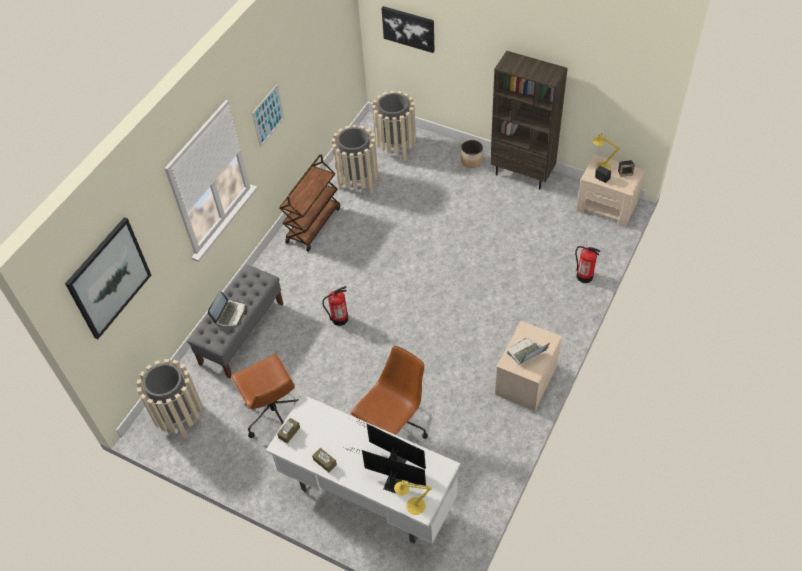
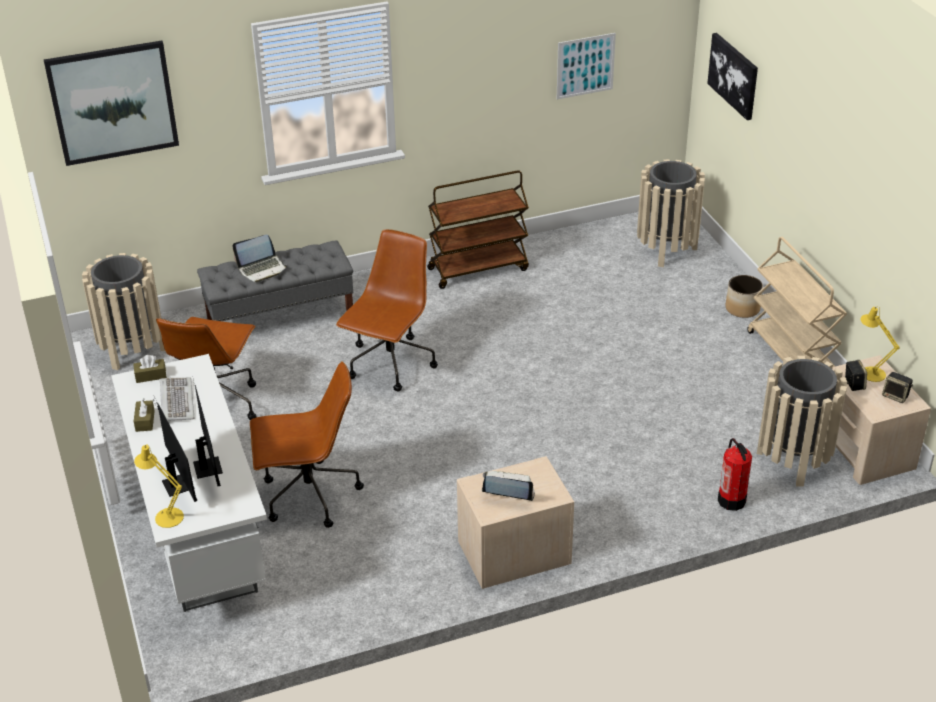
camera: 40 degrees right, 15 degrees down
(268, 115) = (461, 72): picture -> picture (585, 66)
(325, 437) = (176, 401): none -> keyboard
(339, 318) = (390, 365): fire extinguisher -> brown office chair
(358, 182) = (579, 258): beige trash can -> beige trash can (793, 461)
(522, 174) = (791, 355): brown bookcase -> beige cart

